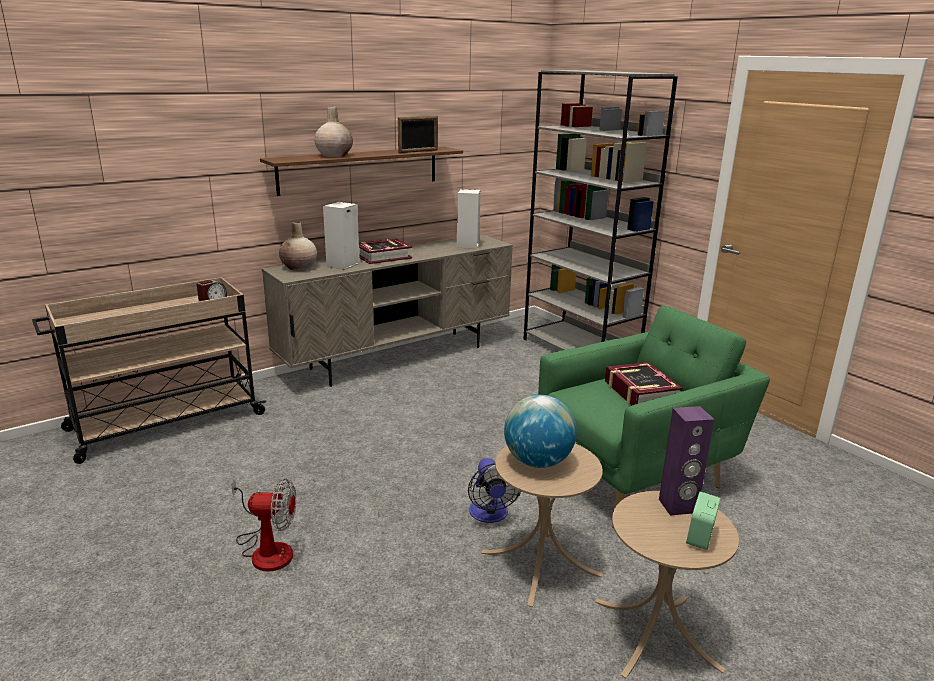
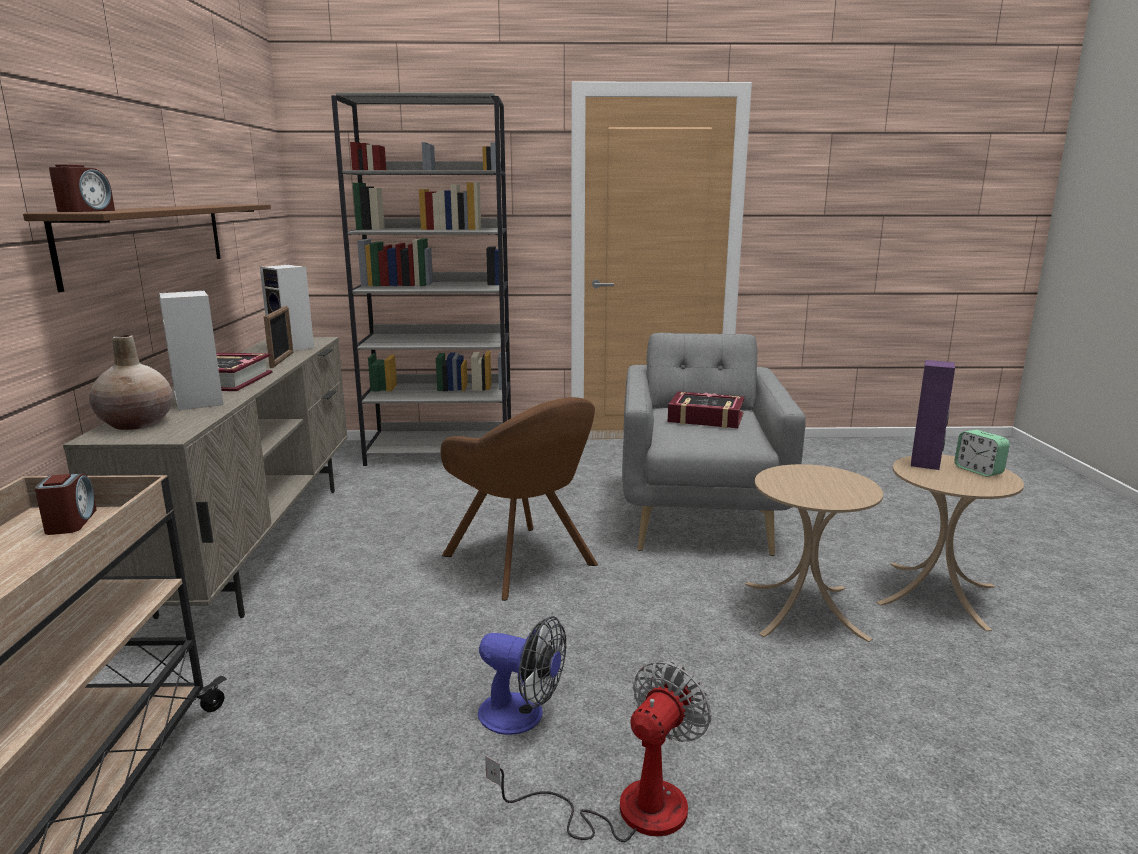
camera: 55 degrees left, 5 degrees down
(286, 158) = (85, 211): none -> alarm clock
(334, 155) = (139, 208): beige vase -> none
(418, 151) = (228, 205): picture frame -> picture frame (282, 360)
(471, 434) = (523, 563): none -> brown armchair
(490, 515) = (698, 608): fan -> fan (522, 716)
(537, 462) = (810, 487): globe -> none
(637, 475) = (700, 515): green armchair -> grey armchair

